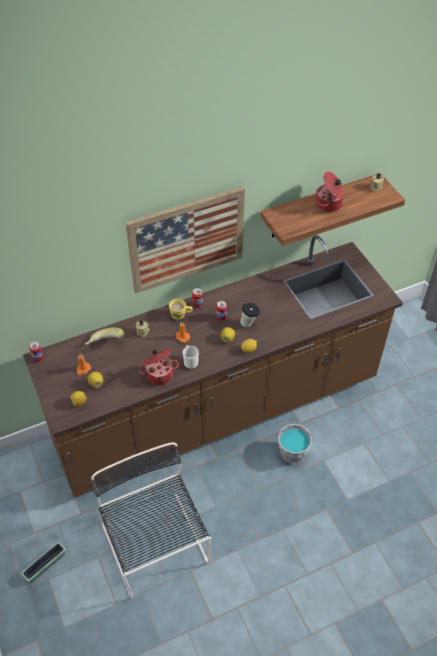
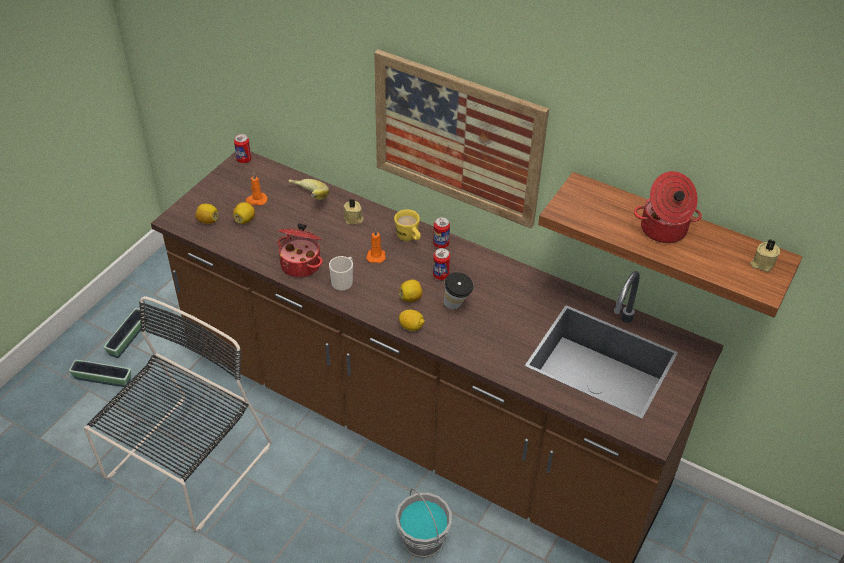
camera: 55 degrees right, 5 degrees down
(22, 534) = (128, 338): none -> planter

